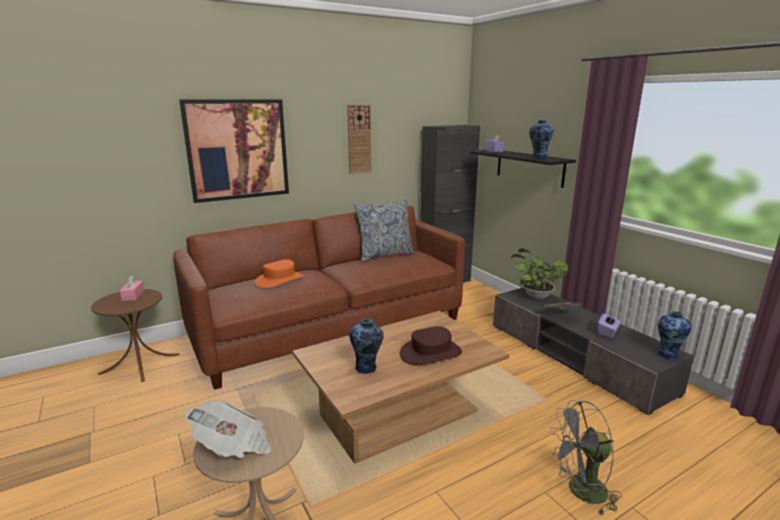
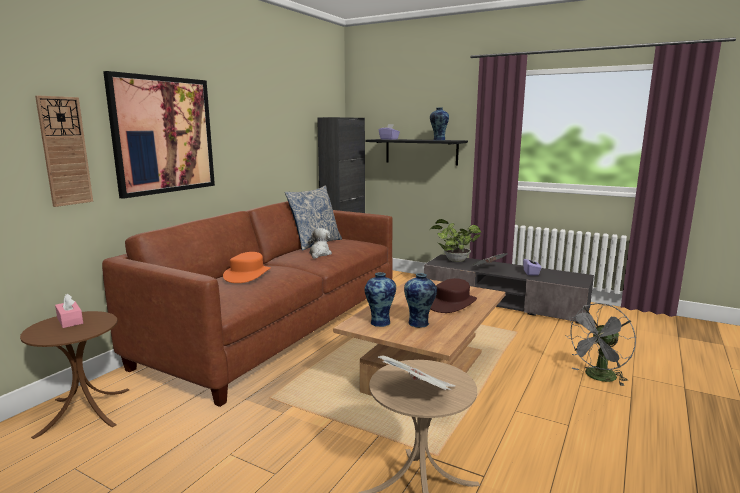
camera: 30 degrees left, 5 degrees down
(359, 139) = (269, 128): wall clock -> wall clock (65, 151)
(369, 268) = (319, 254): none -> plush toy
(668, 354) = (580, 277): vase -> vase (380, 322)

